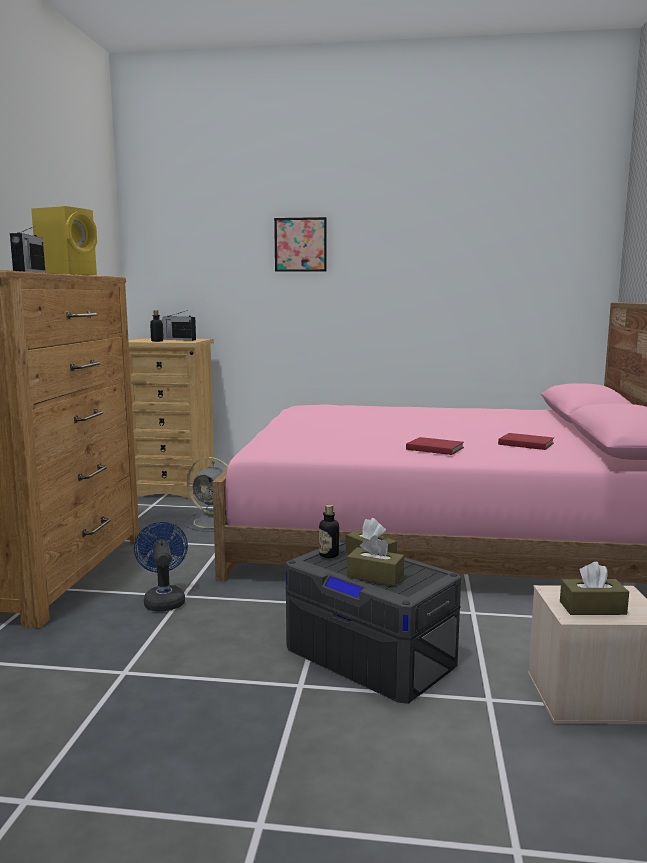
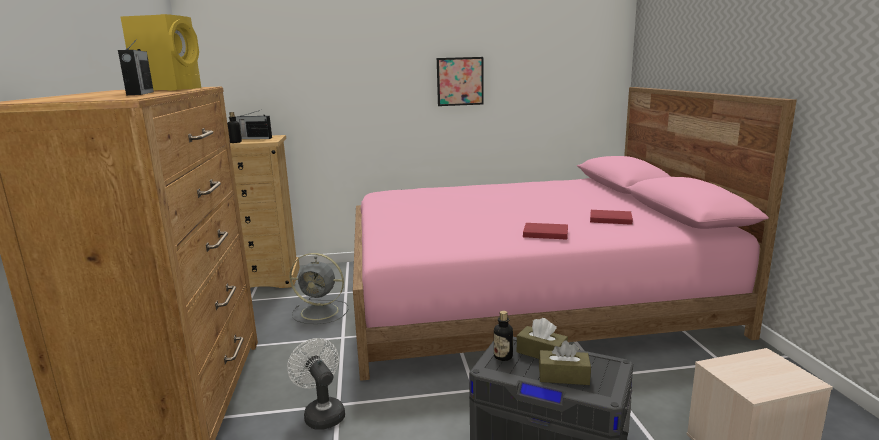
camera: 15 degrees left, 5 degrees up
(163, 600) = (322, 413): blue fan -> white fan
(300, 244) = (364, 42): picture -> picture (460, 81)
(592, 608) = (761, 380): brown tissue box -> none

